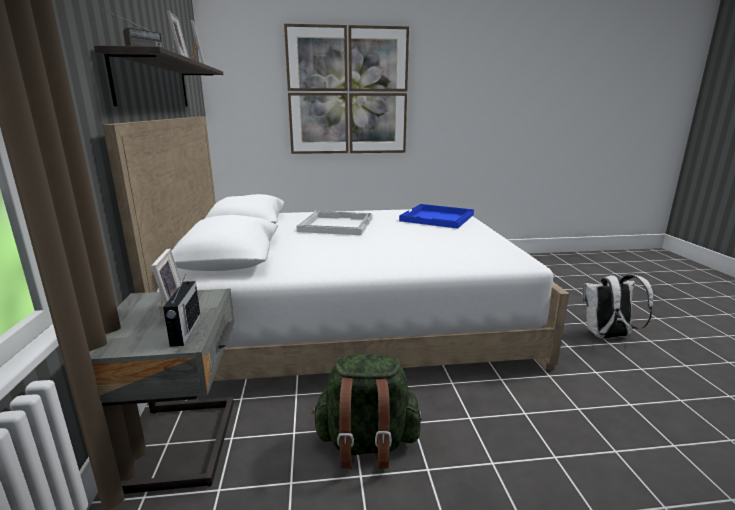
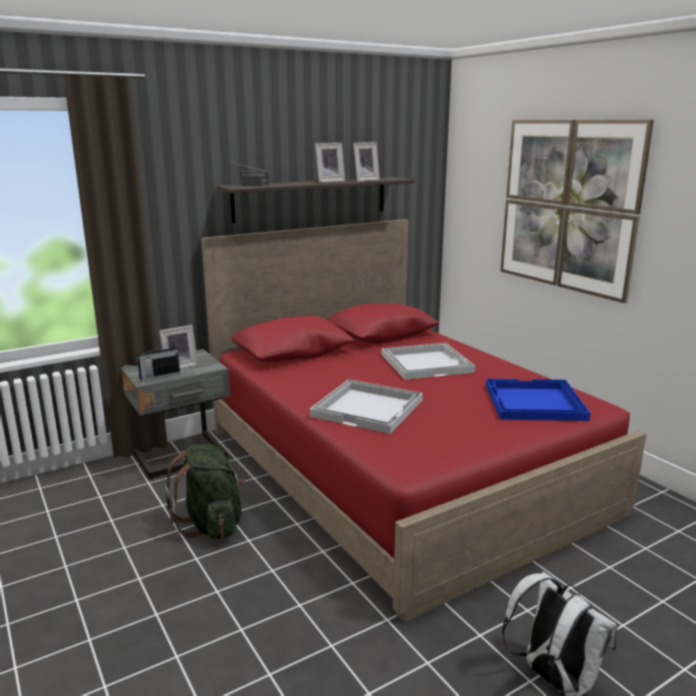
camera: 65 degrees right, 0 degrees up
(353, 317) = (400, 468): white bed -> red bed
(406, 253) = (368, 408): none -> white tray

